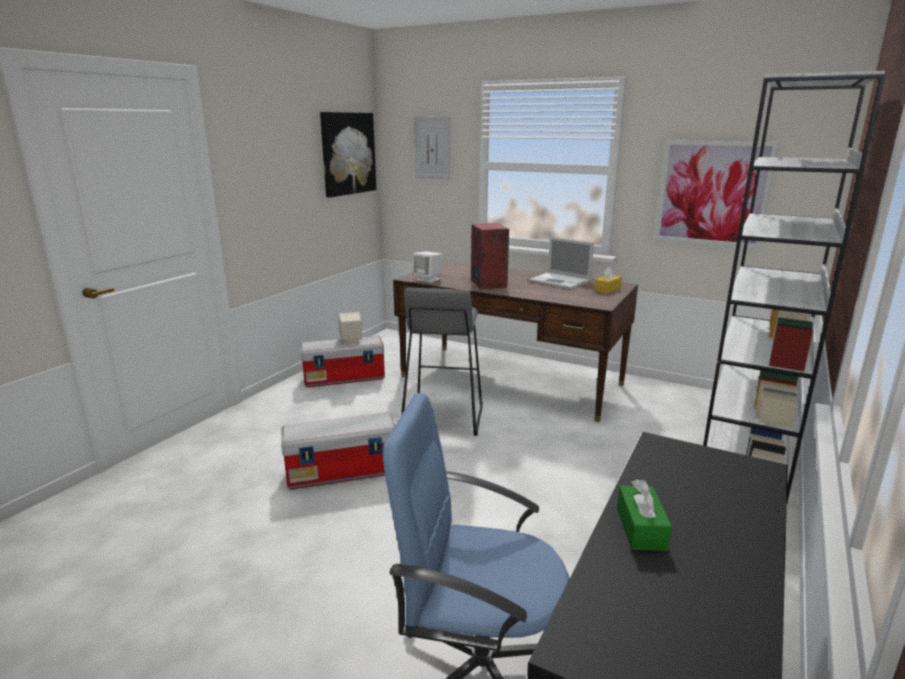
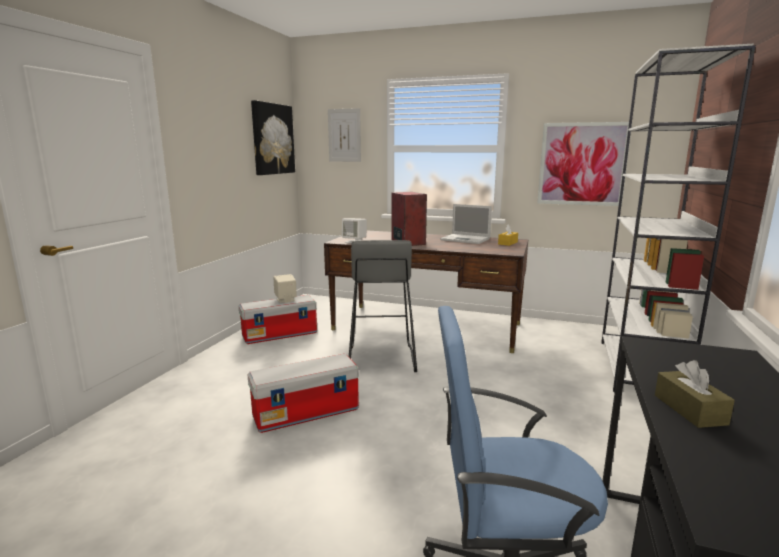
camera: 10 degrees left, 5 degrees down
(641, 528) = (689, 409): green tissue box -> brown tissue box

